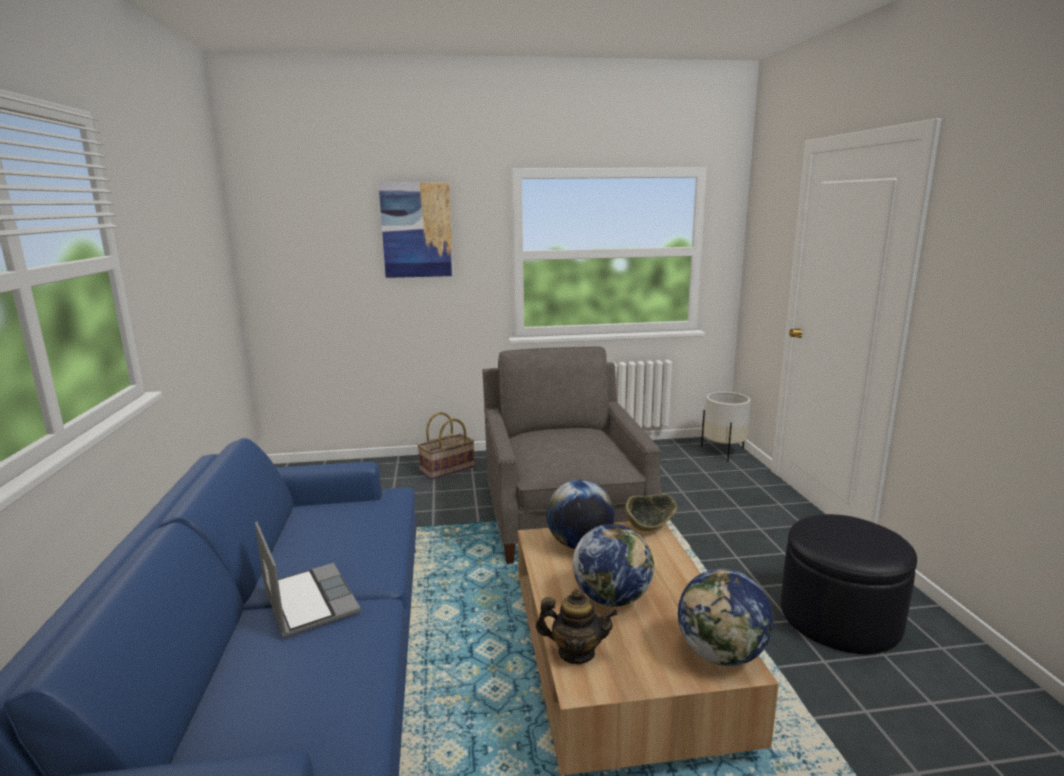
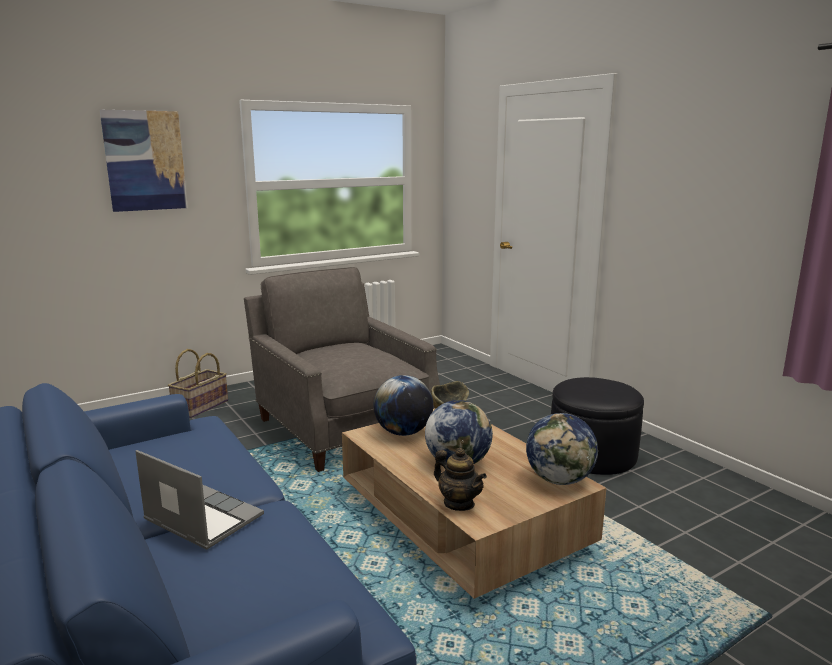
camera: 25 degrees left, 0 degrees up
(576, 652) = (459, 503): teapot -> teapot turned 60 degrees clockwise
(724, 451) = (445, 356): white planter -> none

